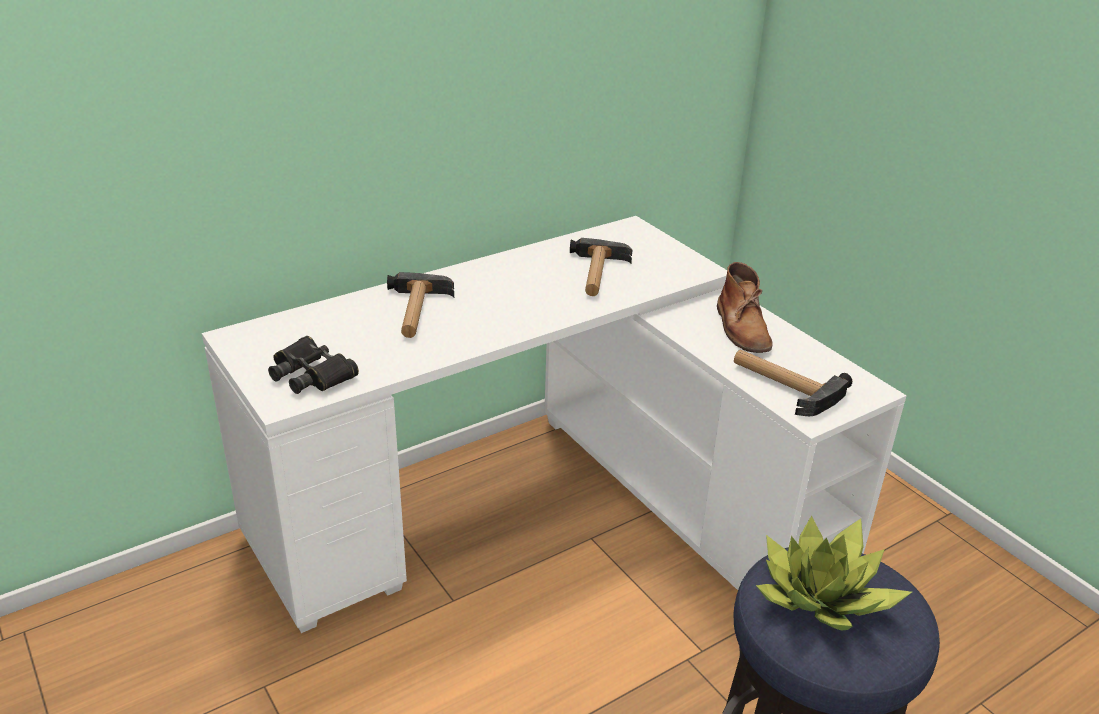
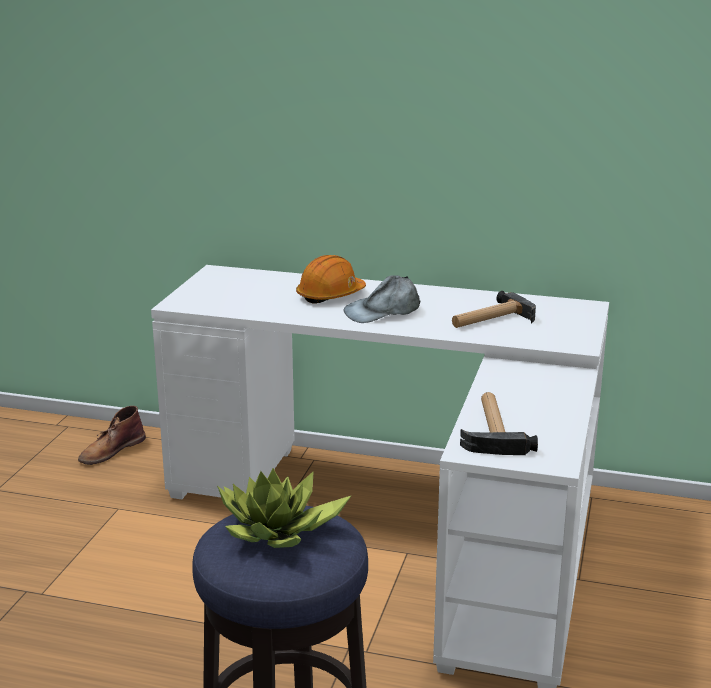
camera: 50 degrees right, 10 degrees down
(311, 374) = (215, 299): black binoculars -> none
(417, 312) = (330, 295): hammer -> orange hard hat
(499, 307) = (382, 311): none -> grey cap
(742, 328) = (543, 392): brown boot -> brown boot (111, 450)

